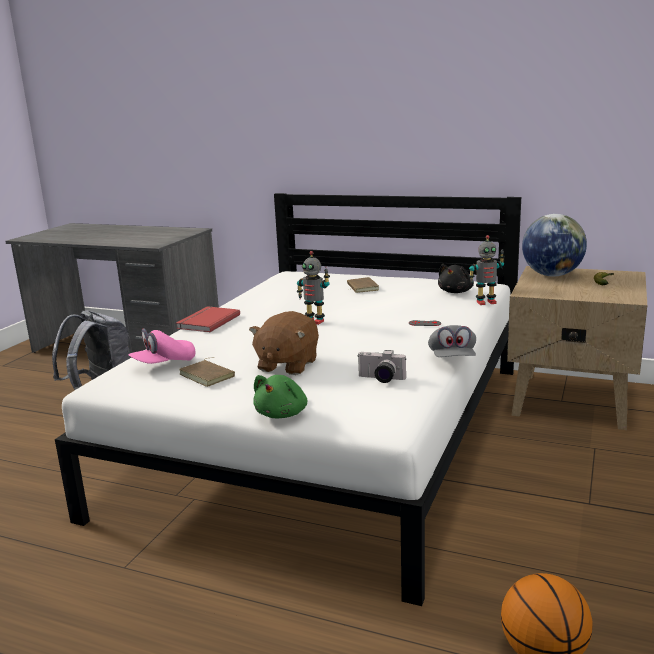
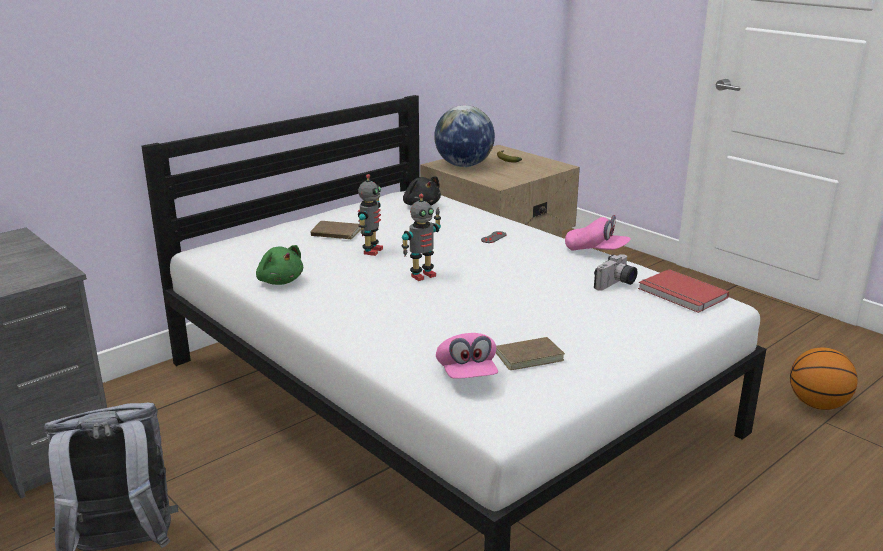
camera: 65 degrees left, 5 degrees up
(207, 321) = (333, 328): red book -> red book (681, 294)
(282, 414) = (662, 338): green plush toy -> green plush toy (279, 281)
(287, 365) = (537, 313): brown plush toy -> none
(452, 359) = (596, 251): grey cap -> pink cap
(485, 302) = (466, 205): toy robot -> toy robot (371, 251)

